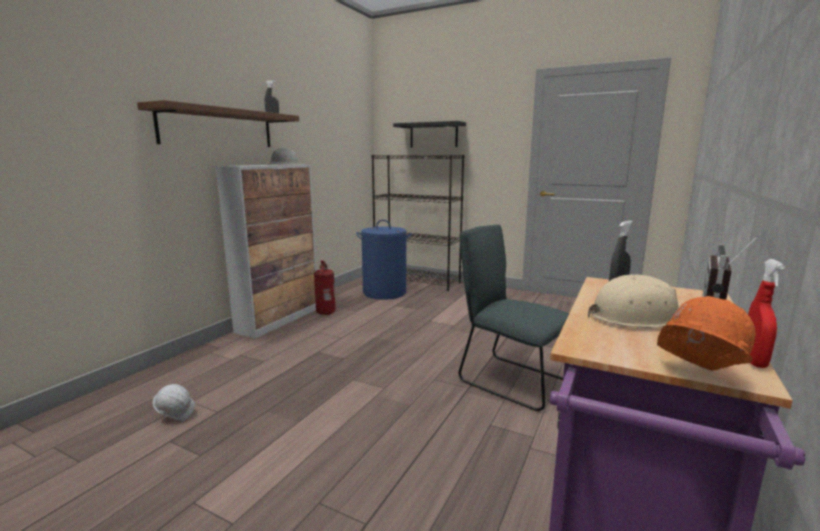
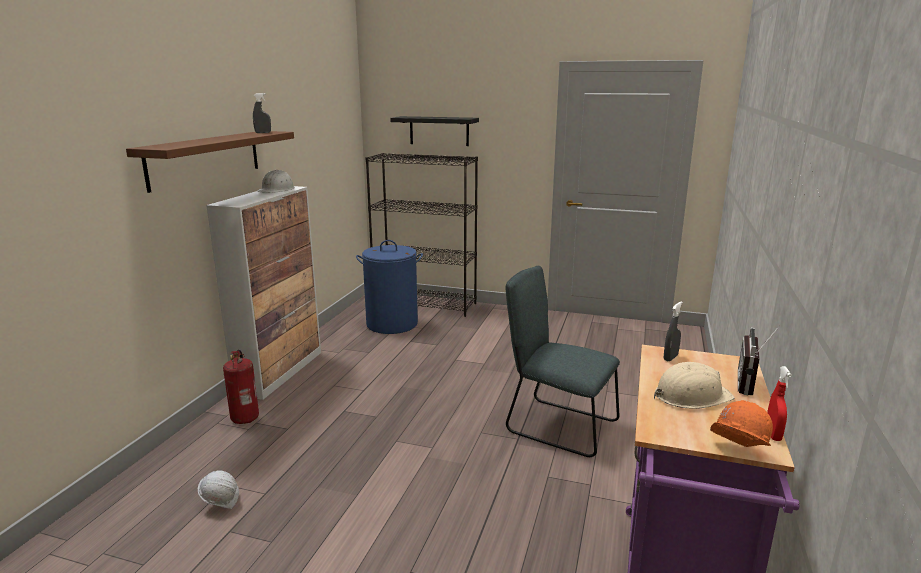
camera: 10 degrees left, 5 degrees up
(326, 312) = (332, 357): fire extinguisher -> fire extinguisher (245, 418)

